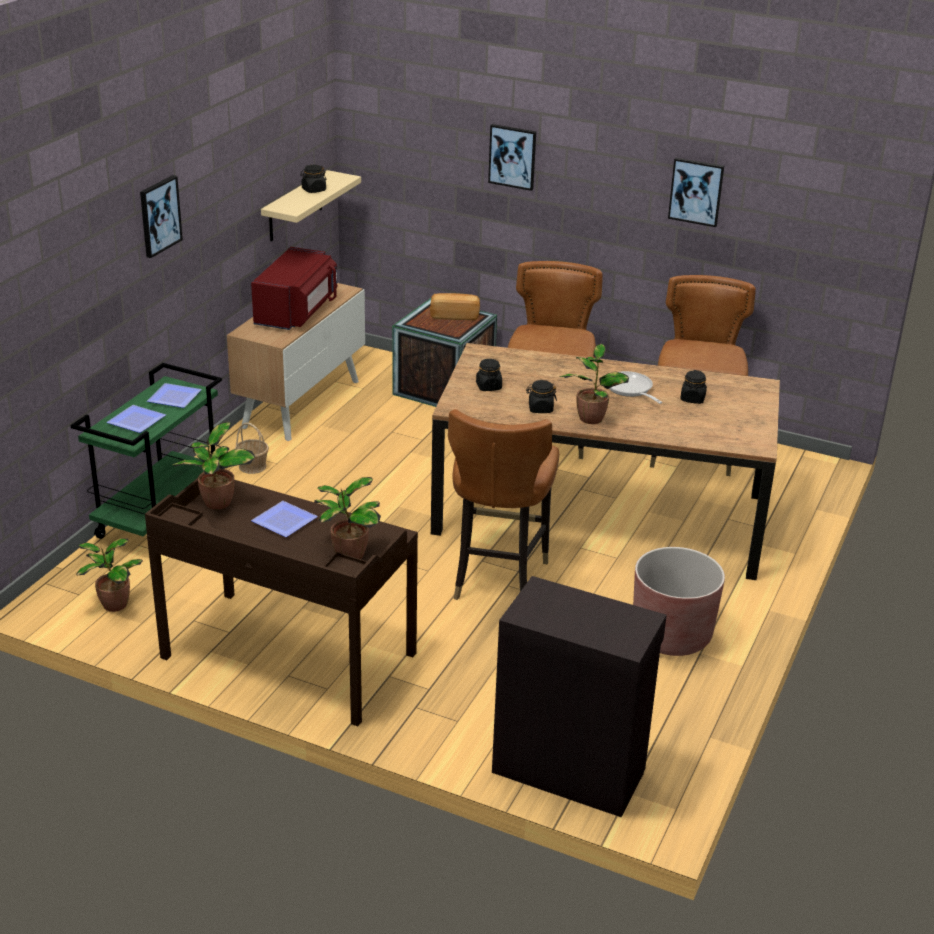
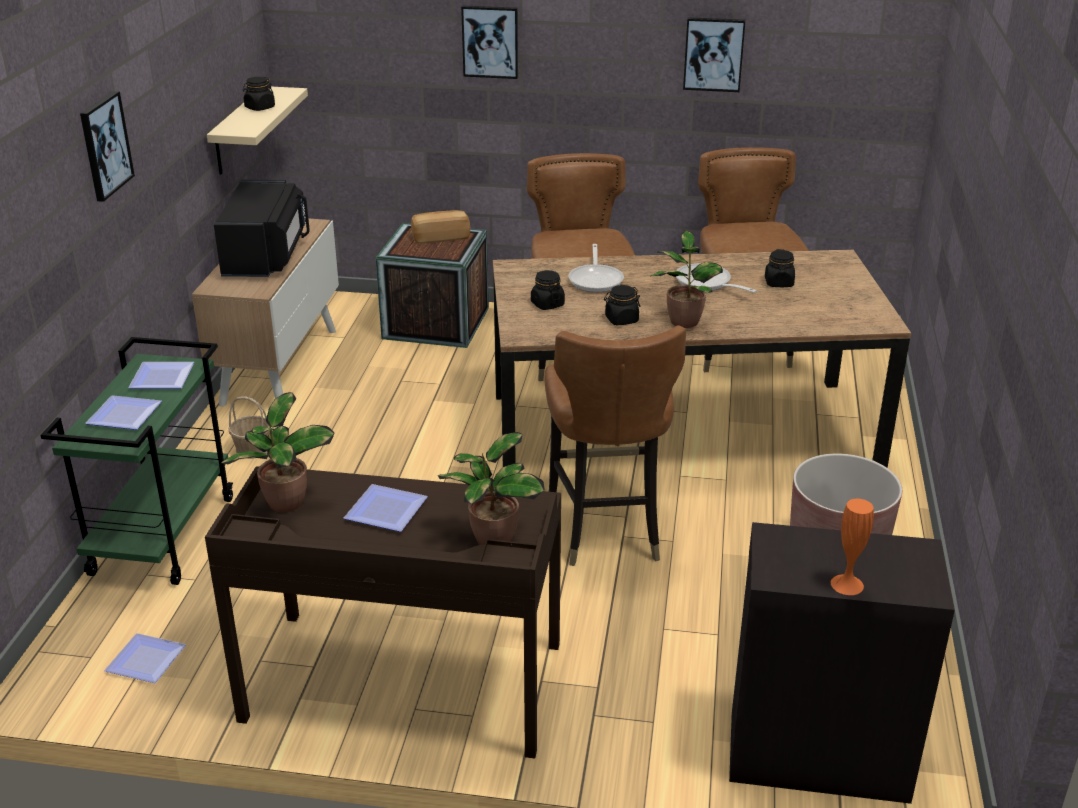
camera: 15 degrees left, 0 degrees up
(113, 604) = (143, 662): potted plant -> plate
(297, 312) = (266, 256): red microwave -> black microwave
(541, 372) = (596, 279): none -> frying pan
(571, 630) = (847, 584): none -> orange vase

